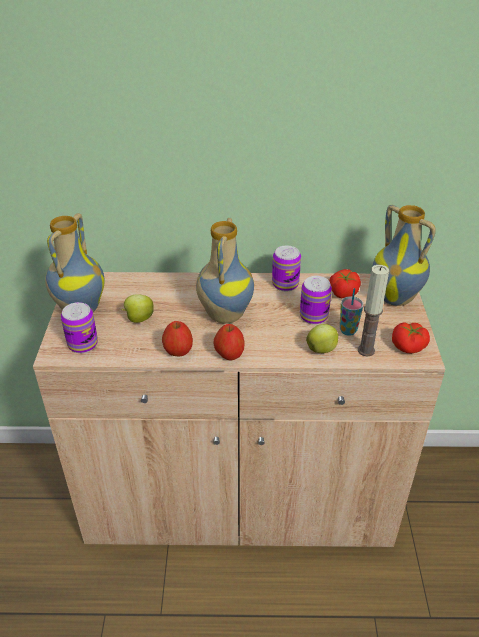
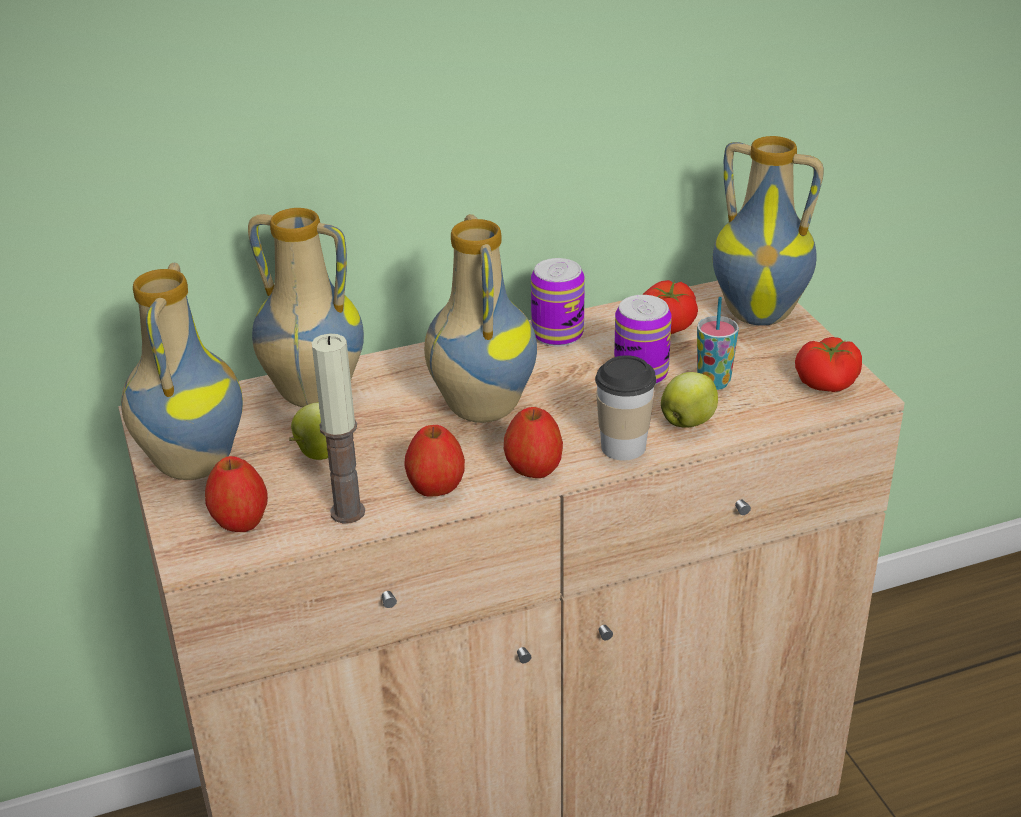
camera: 20 degrees left, 5 degrees down
(83, 344) = (240, 522): can -> apple
(152, 288) = (313, 396): none -> vase
(281, 354) = (623, 447): none -> cup
(366, 350) = (762, 405): candle -> candle (347, 512)

